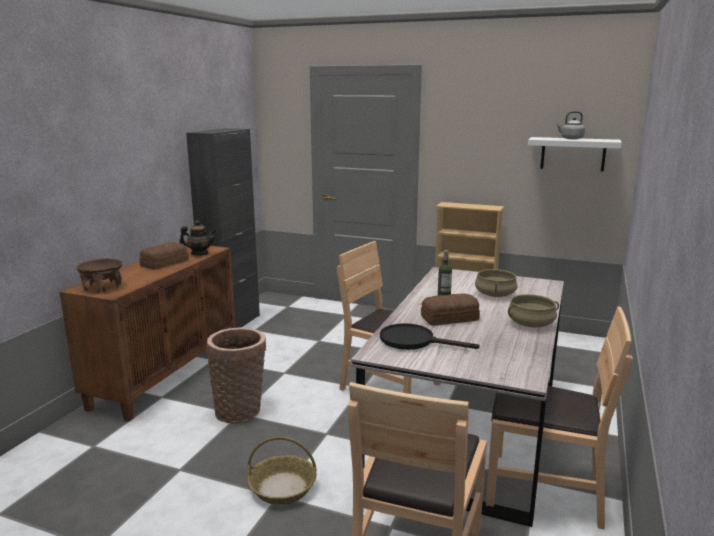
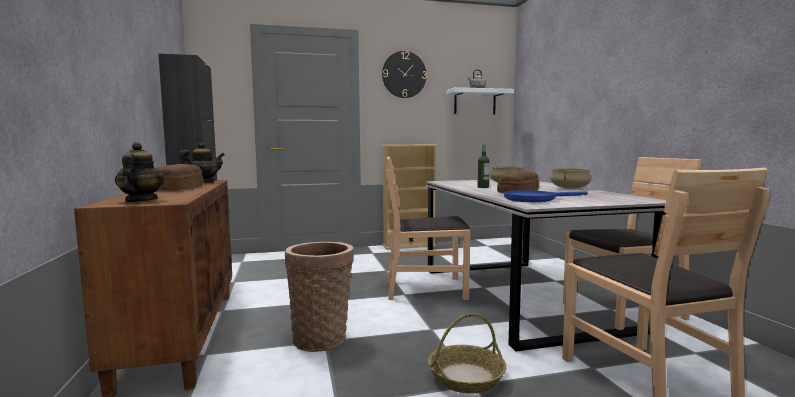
camera: 35 degrees left, 10 degrees down
(102, 287) = (140, 201): brown bowl -> teapot
(414, 341) = (536, 199): black frying pan -> blue frying pan
(475, 117) = (404, 74): none -> wall clock

